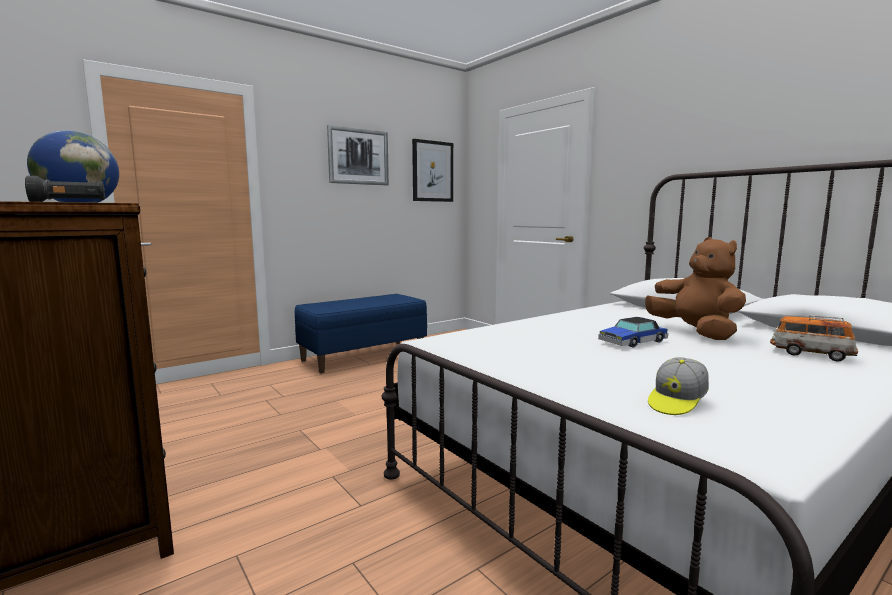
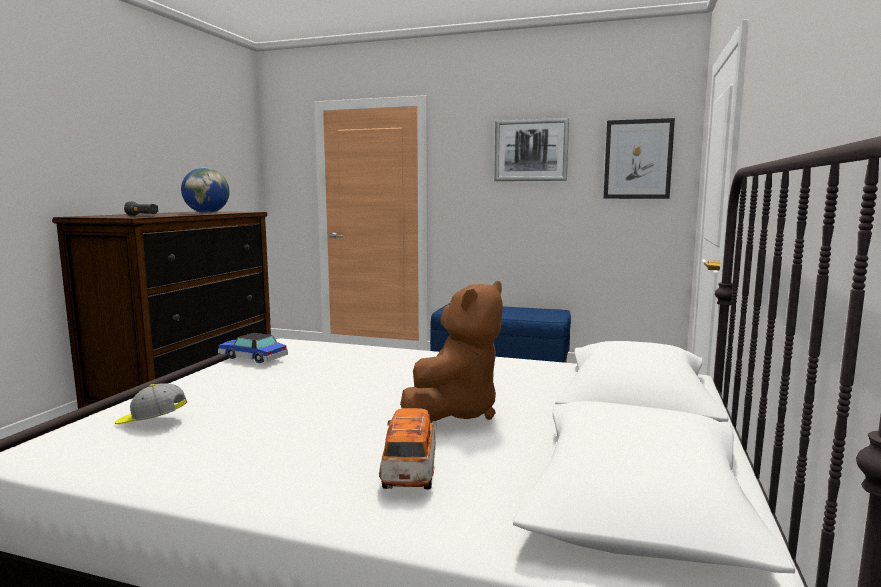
camera: 55 degrees right, 0 degrees up
(633, 342) = (361, 392): toy car -> toy car (253, 357)

